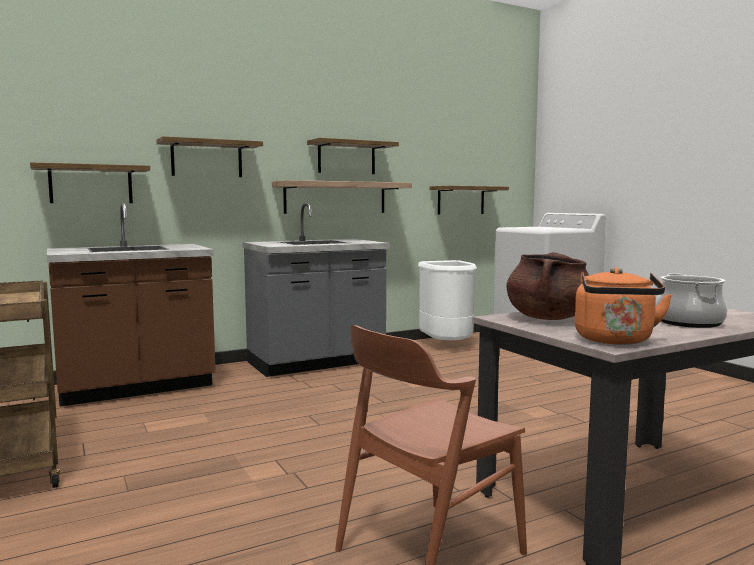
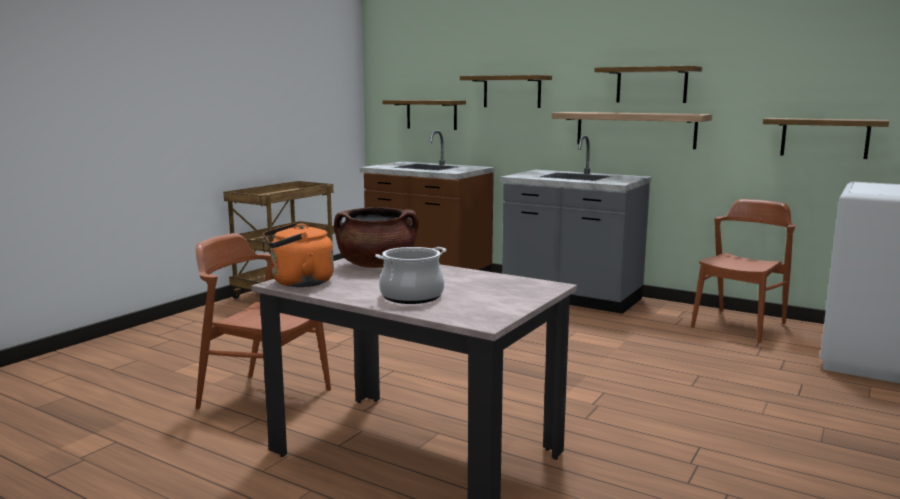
camera: 60 degrees right, 5 degrees up
(447, 346) = (739, 325): white trash can -> brown chair

